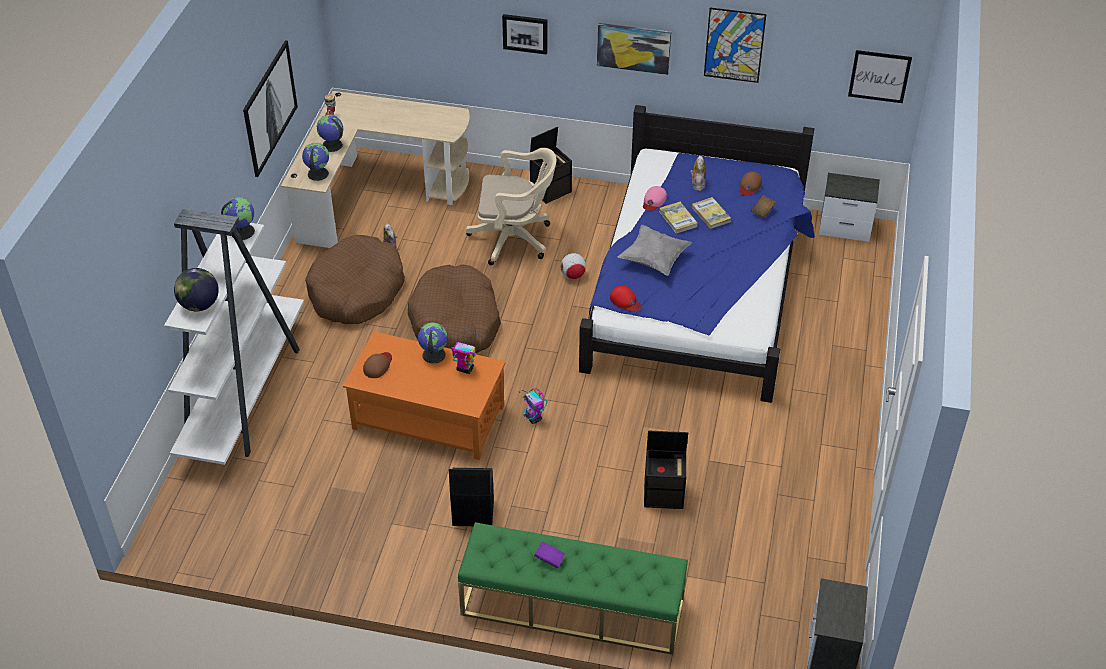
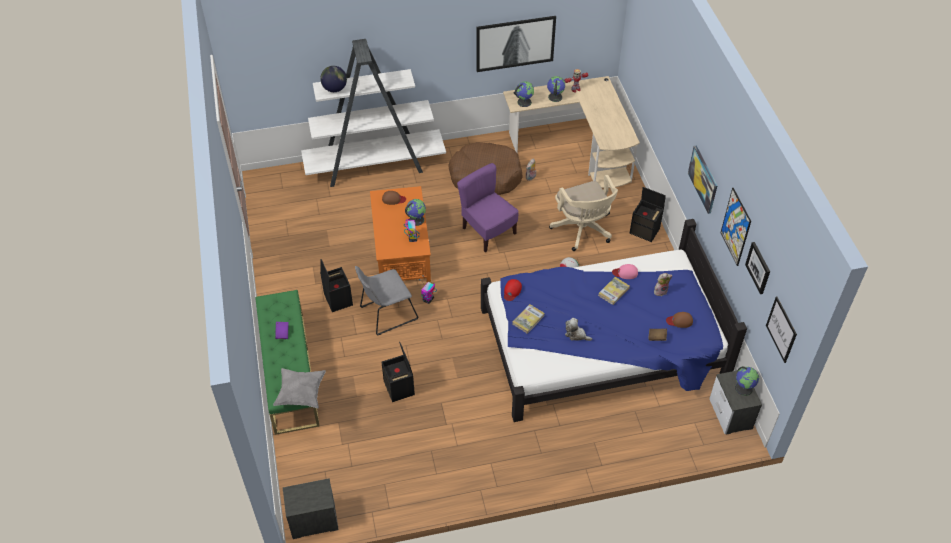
camera: 65 degrees right, 5 degrees up
(242, 231) = (403, 79): globe -> globe (744, 388)
(456, 322) = (488, 231): brown dog bed -> purple chair
(525, 33) = (673, 120): picture -> picture (758, 267)
(531, 468) = (386, 314): none -> grey chair
(654, 259) = (563, 293): grey pillow -> grey pillow (301, 394)
(711, 214) = (631, 308): book -> book (528, 319)
(724, 271) = (576, 335): none -> plush toy

